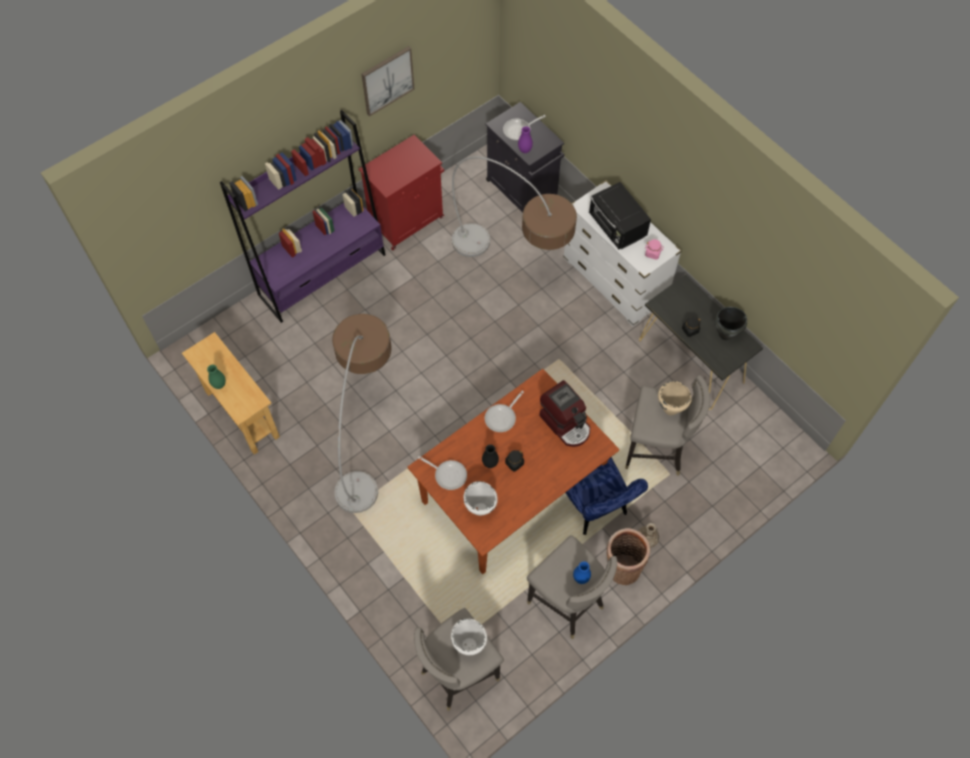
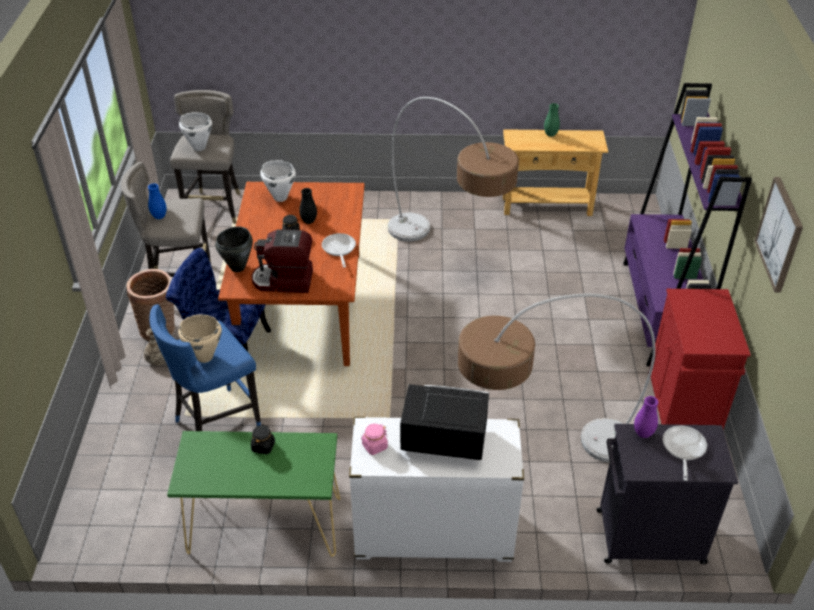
camera: 130 degrees right, 20 degrees down
(448, 474) = (330, 197): frying pan -> none
(656, 451) = (216, 422): grey stool -> blue stool
(691, 361) = (264, 525): black console table -> green console table
(725, 334) = (222, 472): black cooking pot -> black cooking pot (238, 267)

